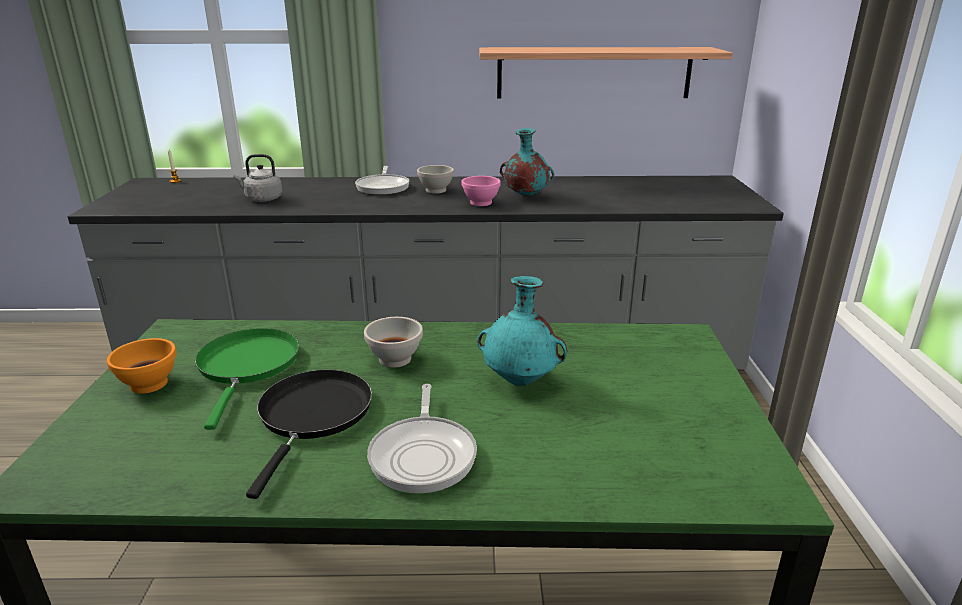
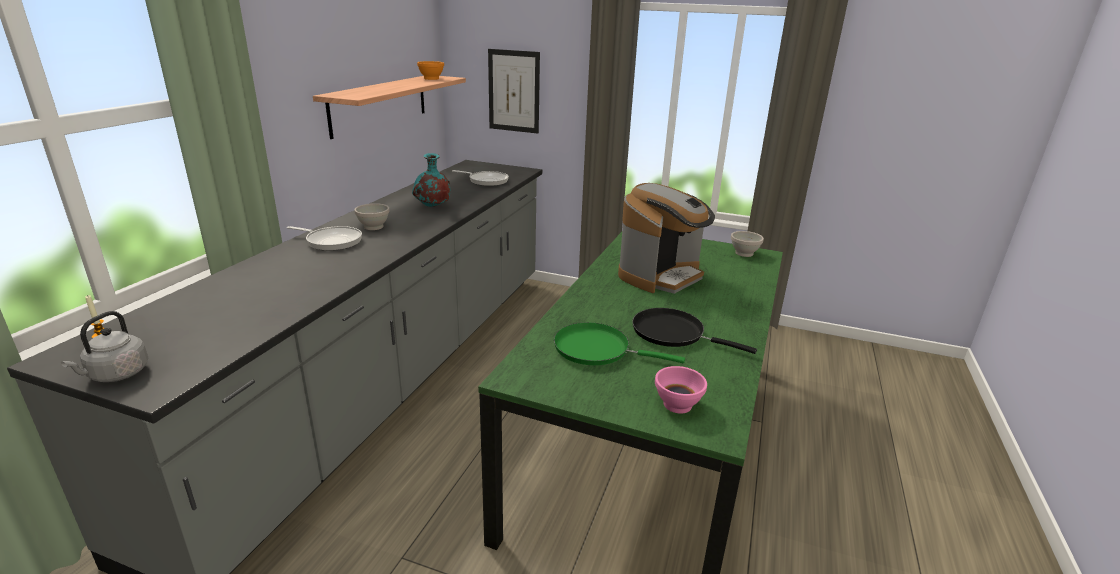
camera: 70 degrees left, 0 degrees up
(149, 384) = (603, 388): orange bowl -> orange bowl (432, 78)
(262, 199) = (283, 292): grey kettle -> grey kettle (116, 374)
(396, 359) = (617, 302): white bowl -> white bowl (744, 253)
(424, 455) = (721, 310): frying pan -> frying pan (486, 181)
(480, 203) = (428, 220): pink bowl -> pink bowl (678, 405)
(521, 381) = (661, 276): turquoise vase -> coffee machine
(797, 81) = (514, 91): none -> picture

